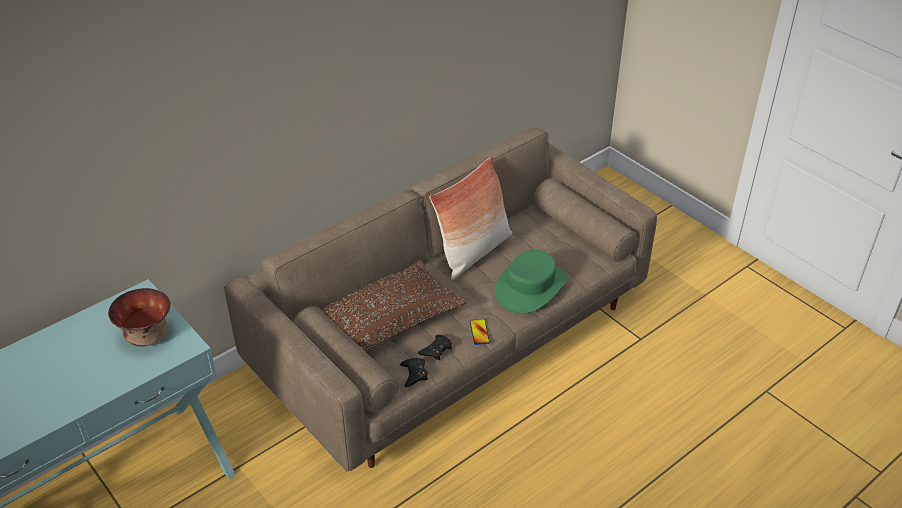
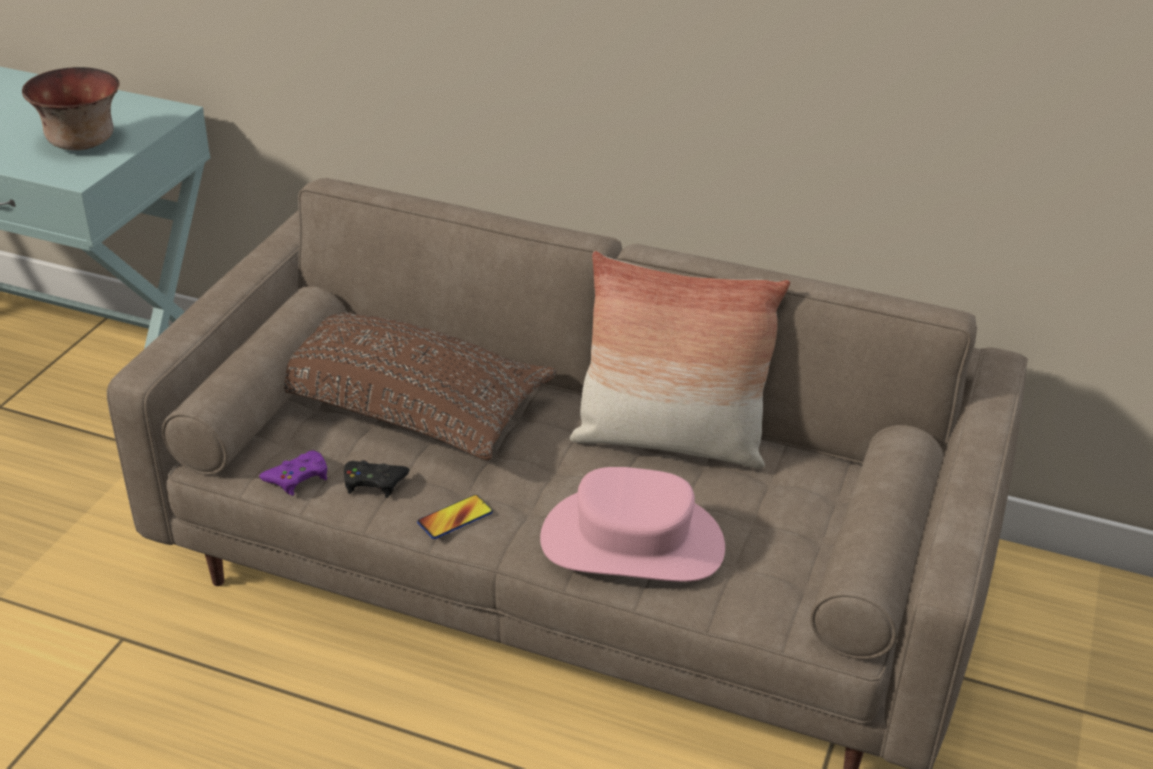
camera: 60 degrees right, 5 degrees down
(414, 374) = (297, 477): black game controller -> purple game controller
(530, 287) = (632, 542): green hat -> pink hat

